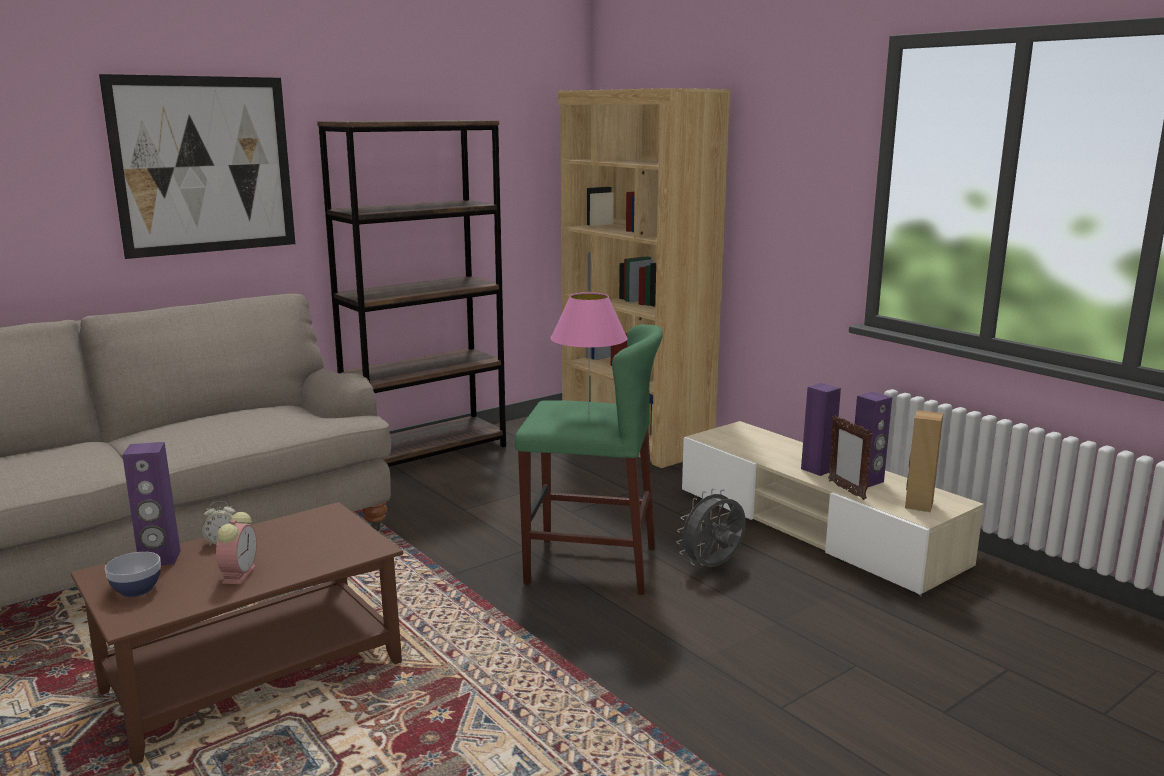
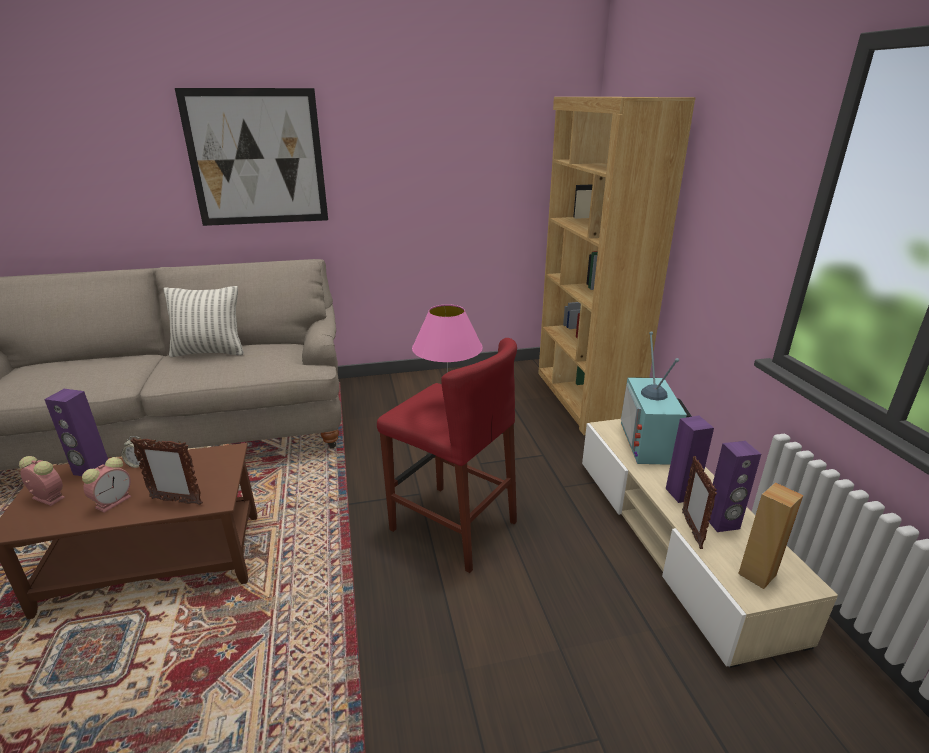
camera: 25 degrees right, 10 degrees up
(136, 590) = (47, 497): bowl -> alarm clock
(193, 422) = (210, 352): none -> pillow
(322, 558) = (176, 501): none -> picture frame
(427, 453) = (423, 382): brown bookcase -> none
(591, 565) = (453, 526): green stool -> red stool
(712, 567) = (549, 559): grey fan -> none
(759, 441) = (651, 443): none -> television

